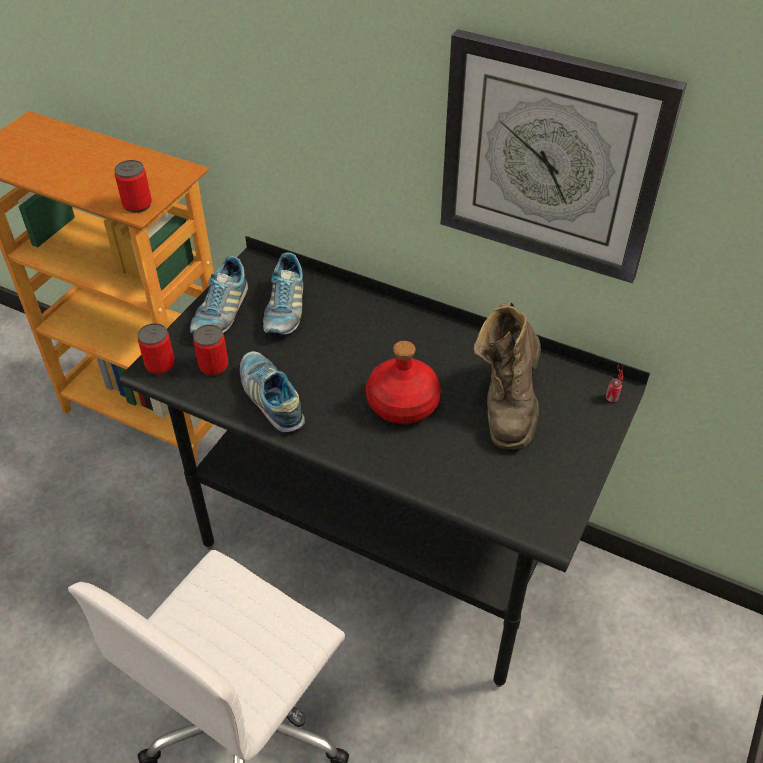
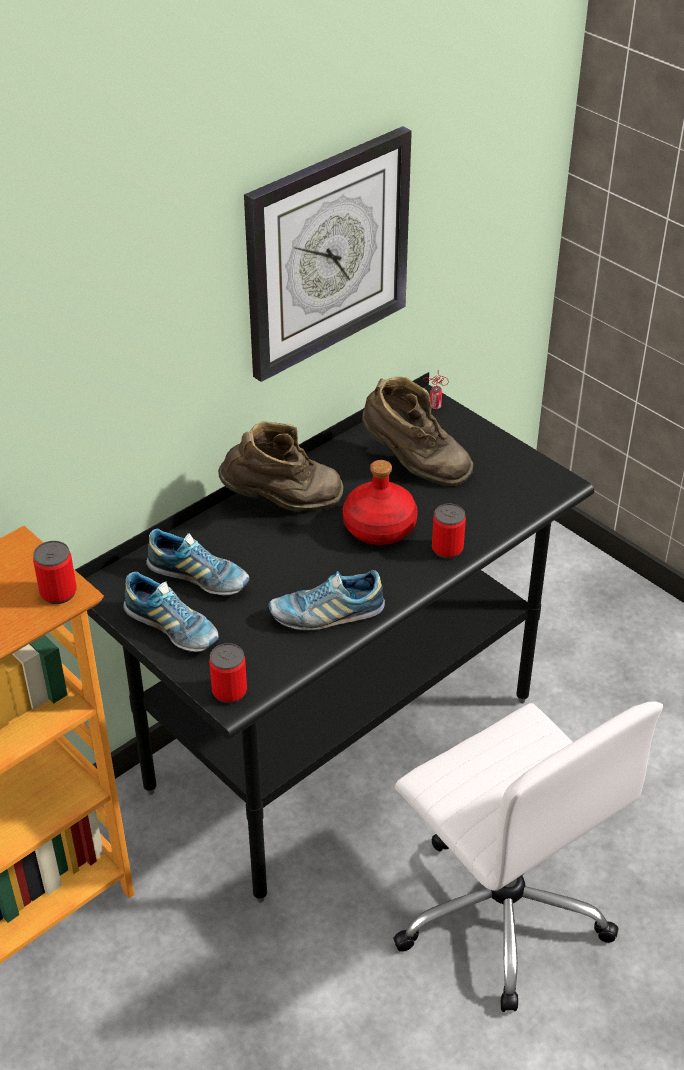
camera: 70 degrees left, 5 degrees down
(214, 366) = (256, 648): can -> can (447, 549)
(401, 332) = (283, 504): none -> brown boot

